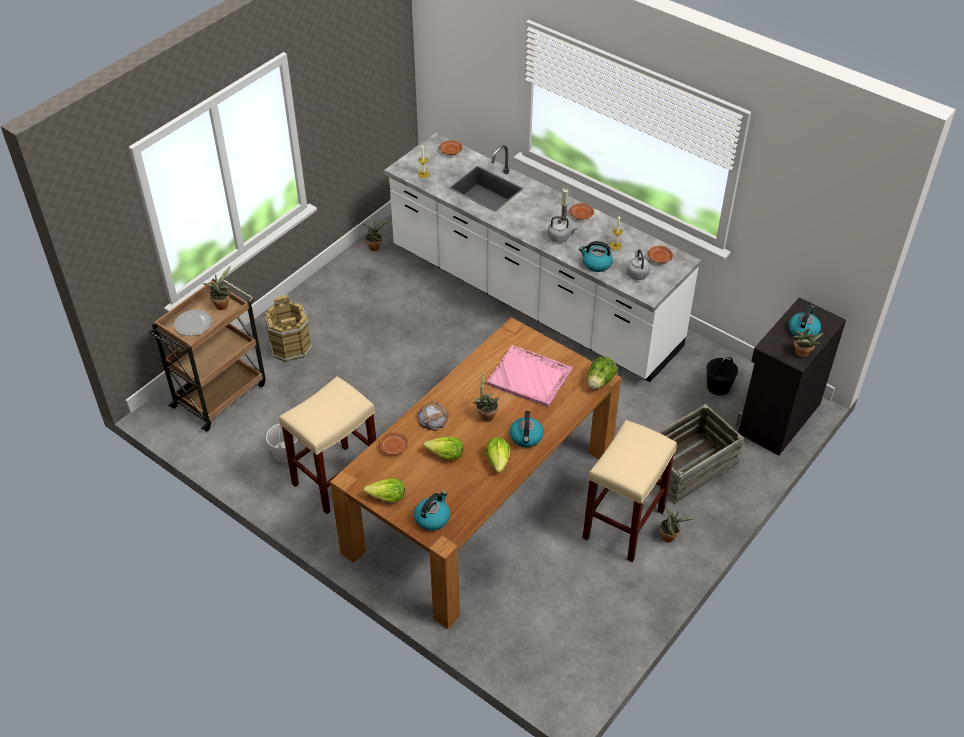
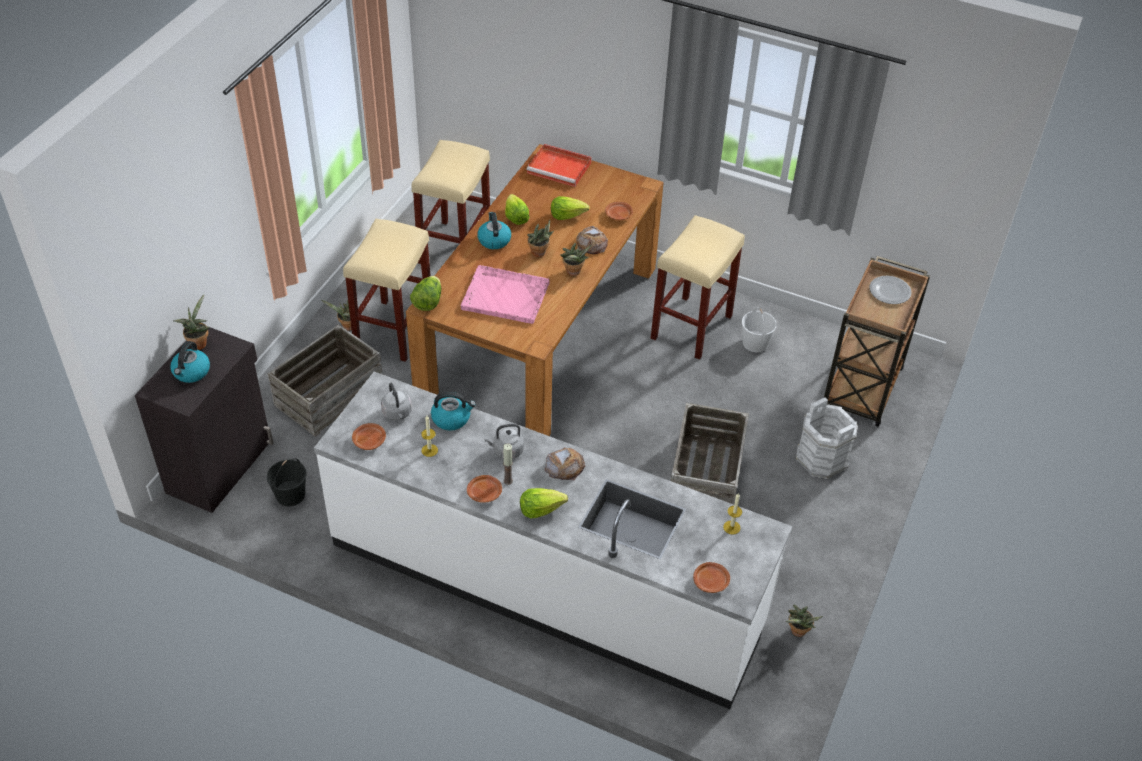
camera: 165 degrees right, 0 degrees up
(222, 304) = (876, 317): potted plant -> potted plant (573, 273)
(291, 346) = (821, 459): brown bucket -> white bucket
(387, 349) = (706, 475): none -> crate
(387, 497) = (606, 177): lettuce -> lettuce (541, 509)
(432, 518) = (560, 168): kettle -> red tray
(521, 222) = (565, 466): none -> bread
(546, 622) = (454, 246): none -> beige stool

